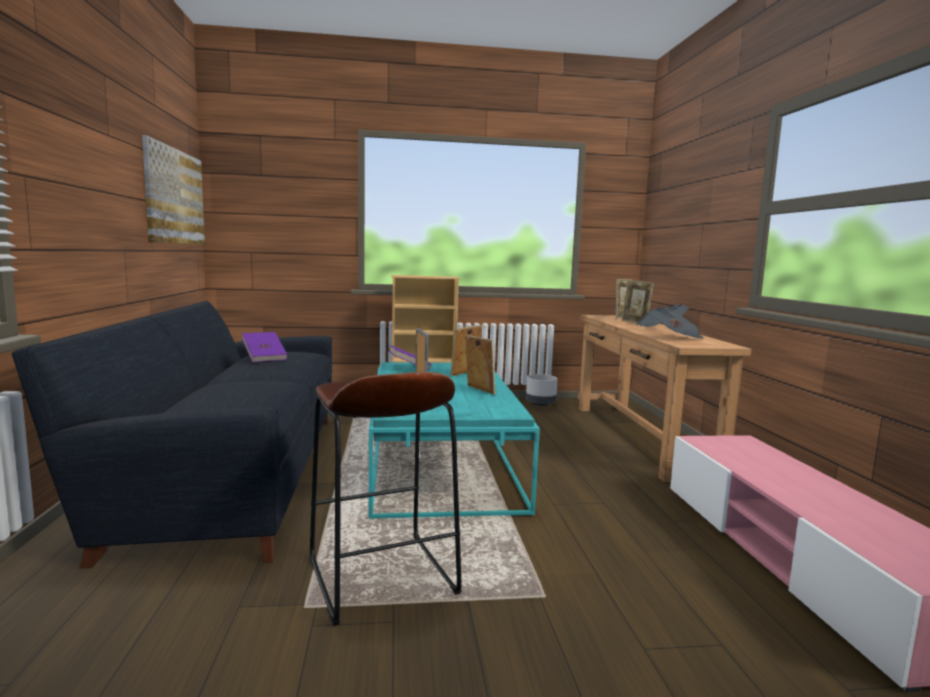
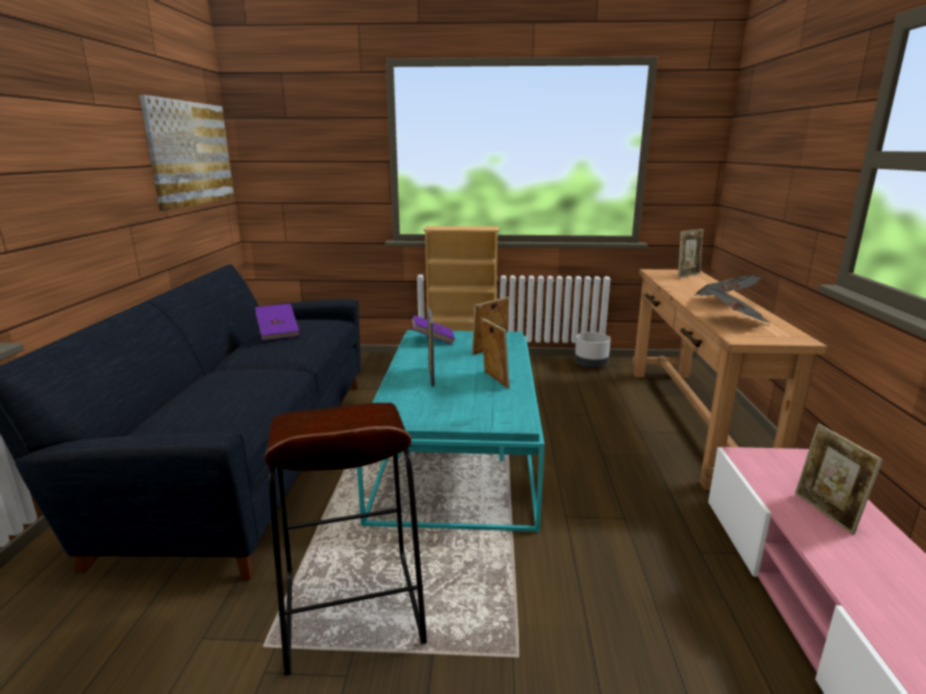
camera: 10 degrees right, 10 degrees up
(635, 323) = (698, 287): picture frame -> picture frame (826, 513)

